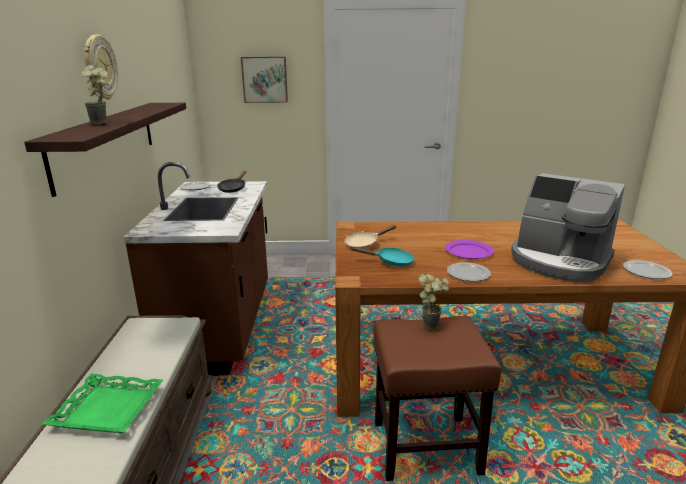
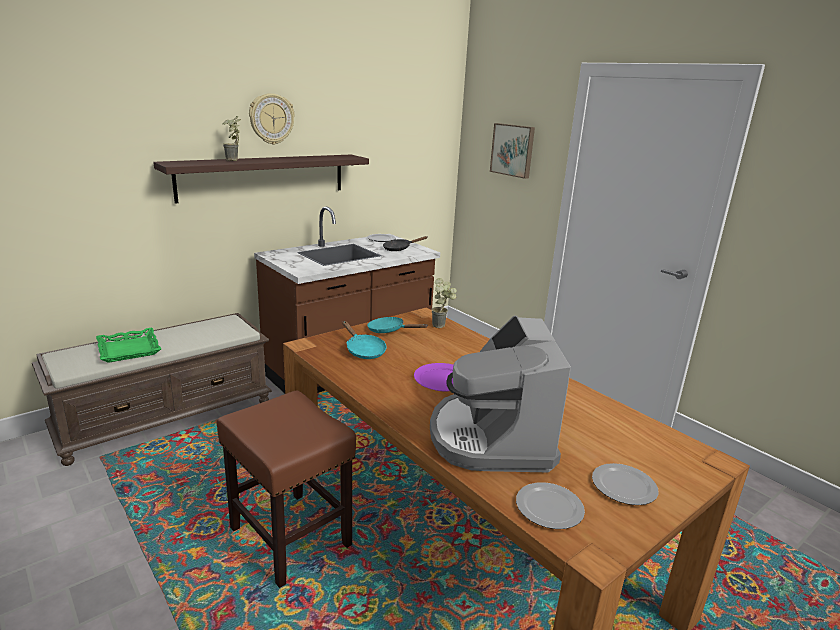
camera: 50 degrees right, 0 degrees up
(364, 244) = (389, 331): beige frying pan -> turquoise frying pan
(432, 324) = (314, 416): potted plant -> potted plant (442, 326)
(469, 274) = (382, 391): plate -> plate (624, 487)

